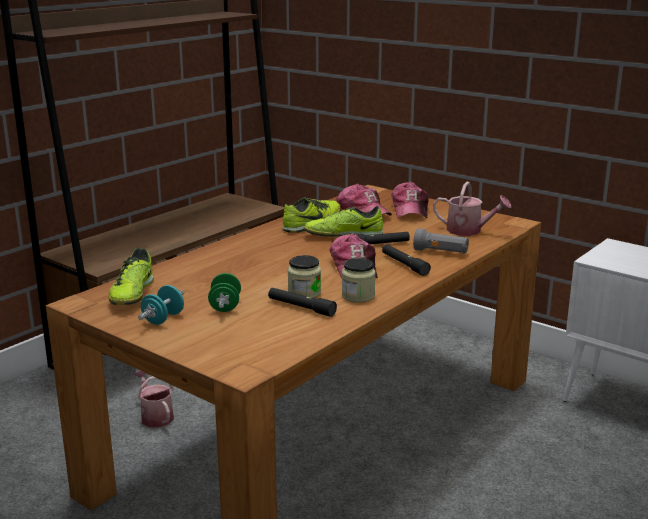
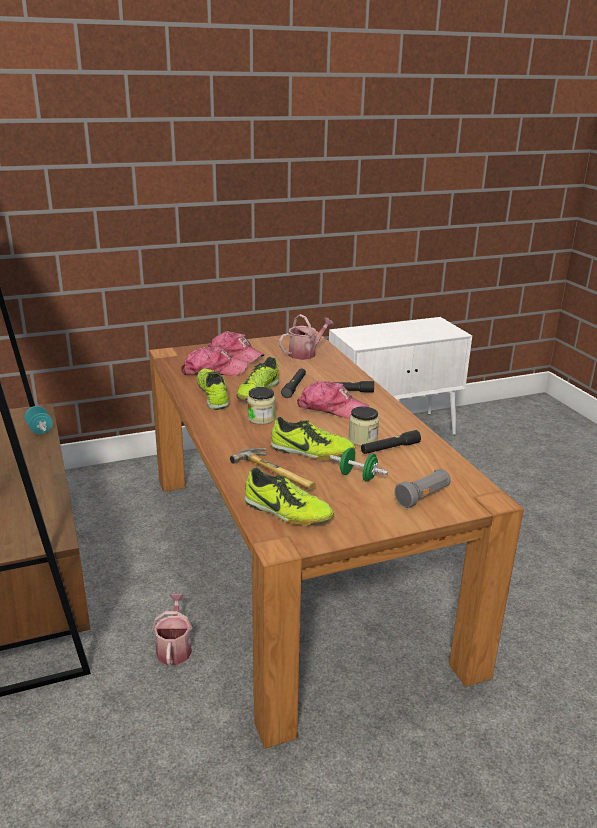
camera: 60 degrees left, 5 degrees up
(155, 416) = (174, 647): watering can -> watering can turned 90 degrees clockwise
(163, 319) = (359, 510): turquoise dumbbell -> turquoise dumbbell (40, 430)
(197, 277) = (278, 472): none -> hammer
(250, 280) = (311, 452): none -> shoe
(358, 296) = (388, 423): jar -> jar (261, 418)
(441, 252) = (335, 374): grey flashlight -> grey flashlight (423, 497)

